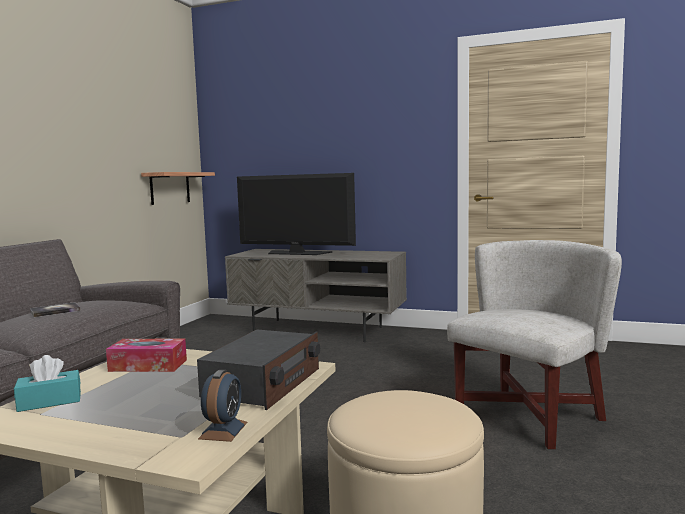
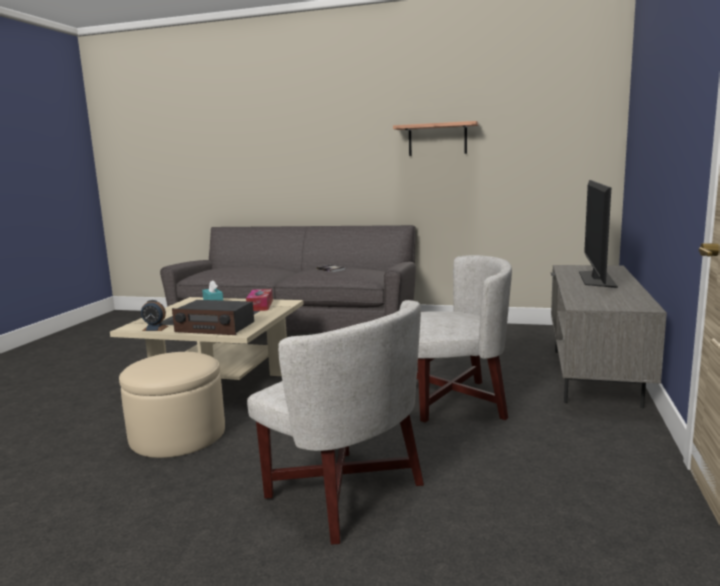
camera: 85 degrees right, 5 degrees up
(170, 188) = (560, 187): shelf -> shelf (437, 139)
(349, 371) = (455, 401): none -> white armchair

